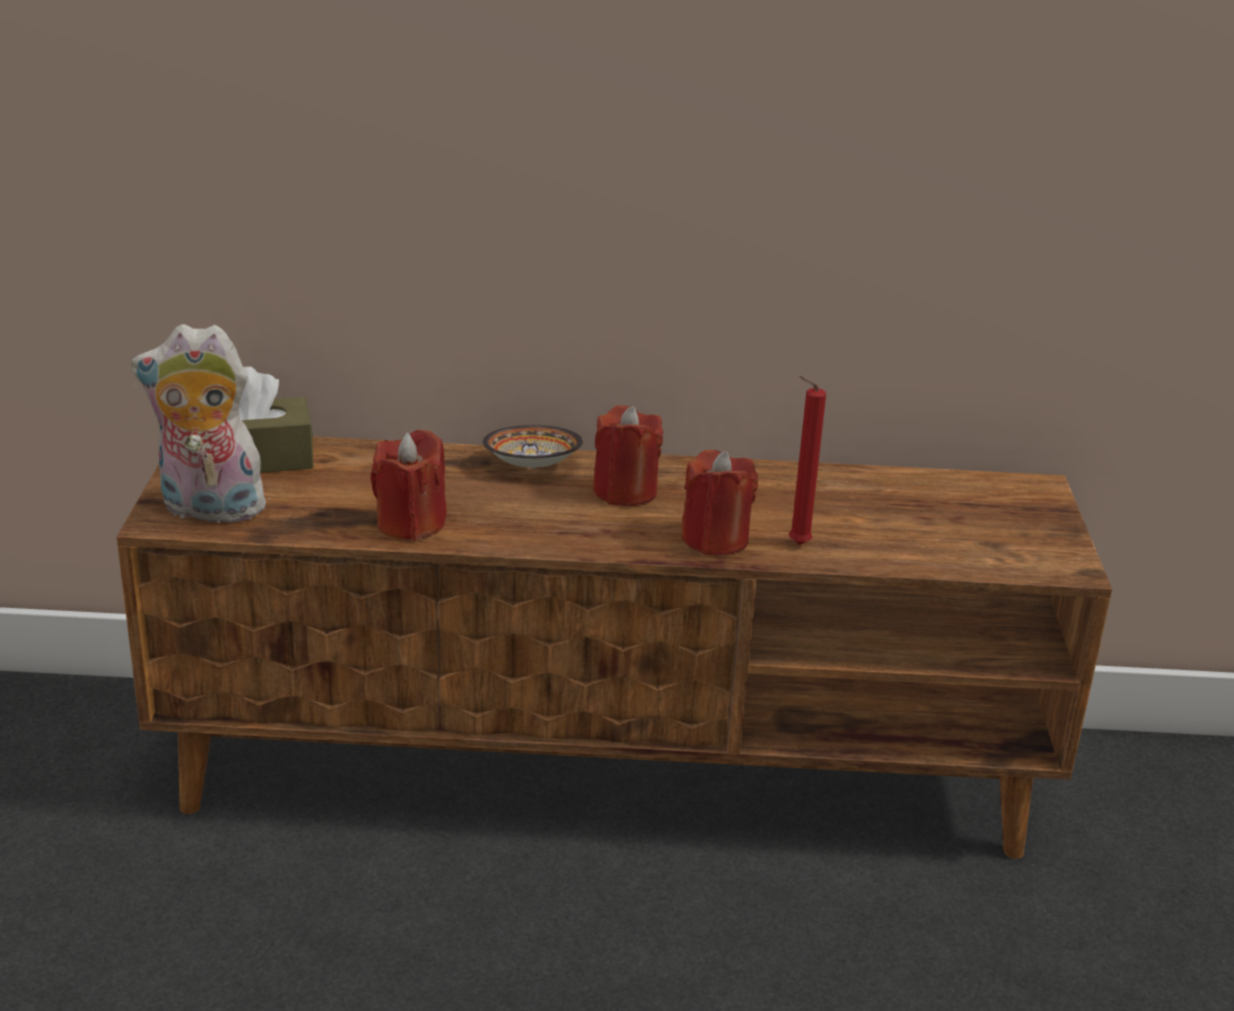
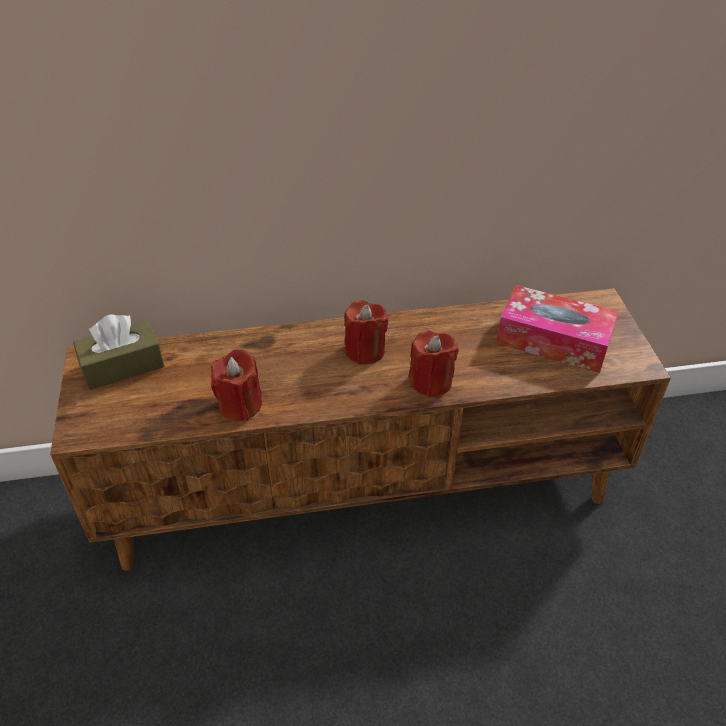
camera: 10 degrees left, 15 degrees up
(208, 510) = (105, 418): plush toy -> none
(532, 465) = (302, 338): bowl -> none
(795, 545) = (480, 377): red candle -> none
(934, 521) = (553, 341): none -> tissue box

